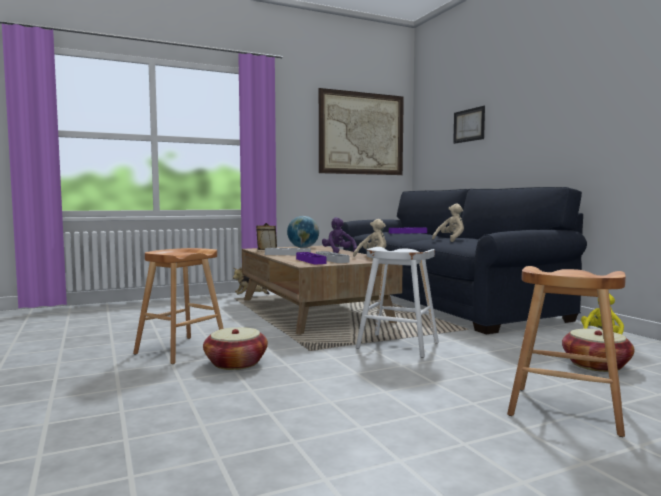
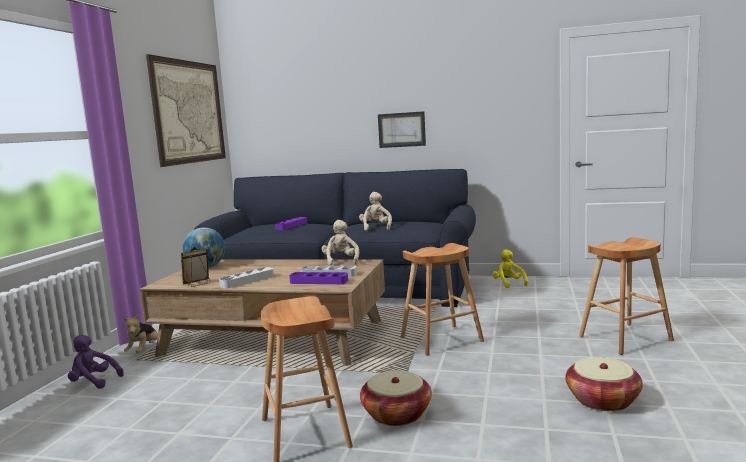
camera: 50 degrees left, 5 degrees up
(338, 253) = (281, 264): purple plush toy -> purple plush toy (93, 382)
(398, 345) = (441, 339): white stool -> brown stool
(469, 125) = (318, 105): picture -> picture (401, 129)
(596, 365) = (559, 305): basket -> basket (602, 400)

